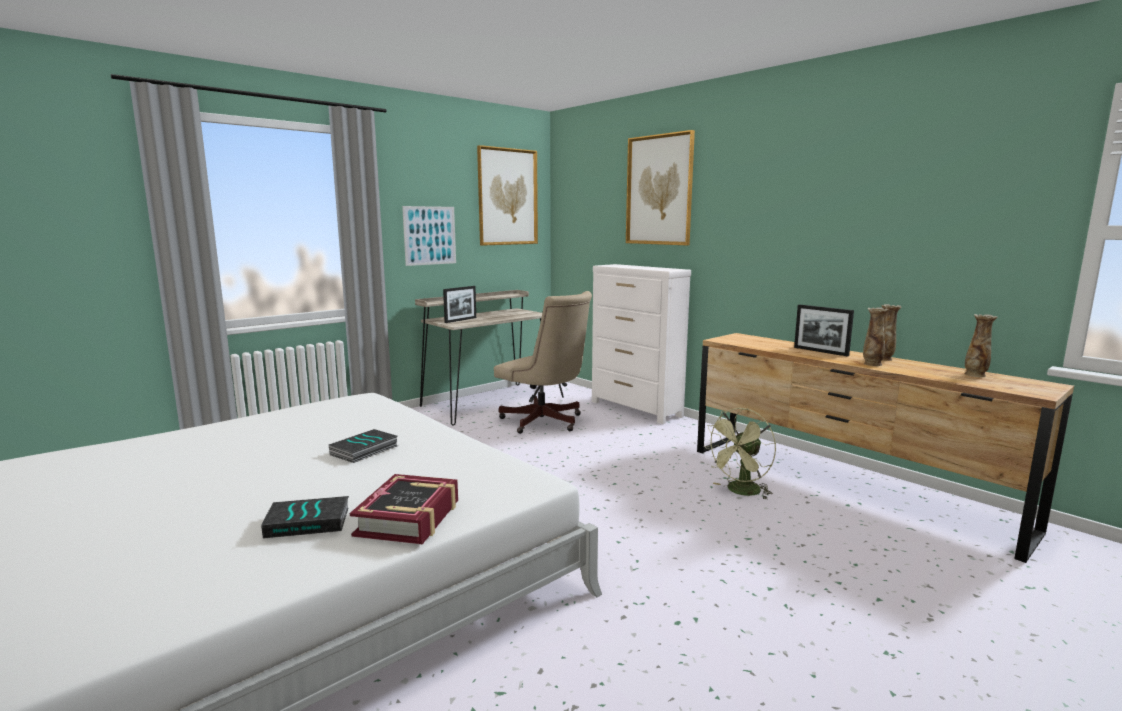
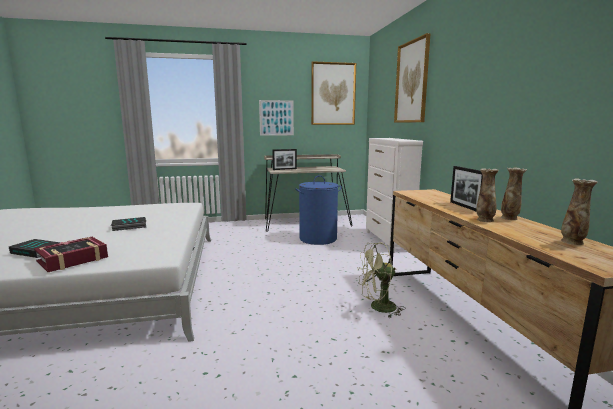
camera: 30 degrees right, 0 degrees up
(545, 422) = (318, 239): beige office chair -> blue laundry basket

